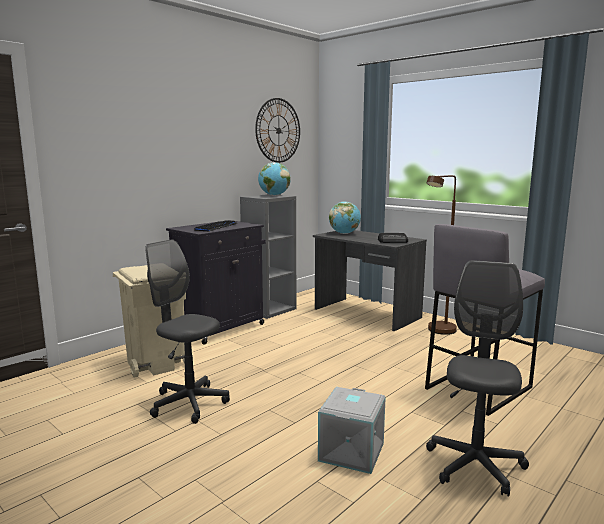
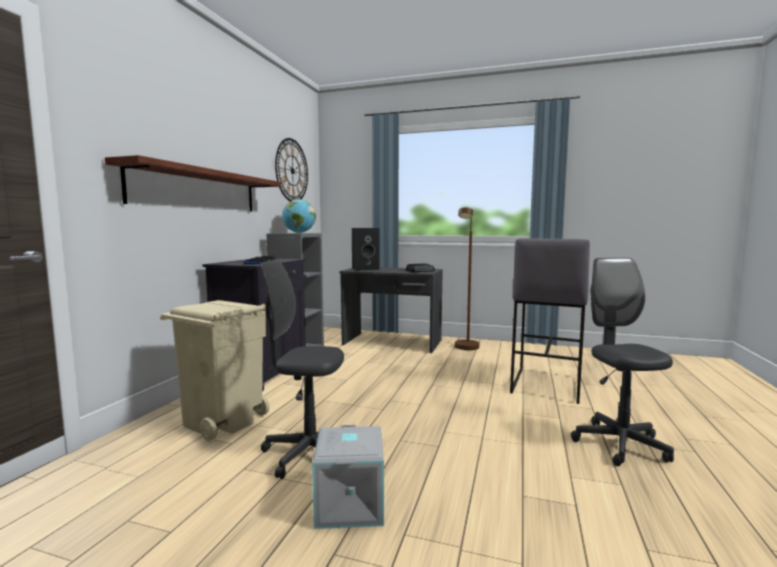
camera: 25 degrees left, 5 degrees down
(164, 163) = (198, 190): none -> shelf
(344, 233) = (366, 269): globe -> black speaker
(352, 452) = (520, 460): grey storage box -> grey storage box (351, 505)

